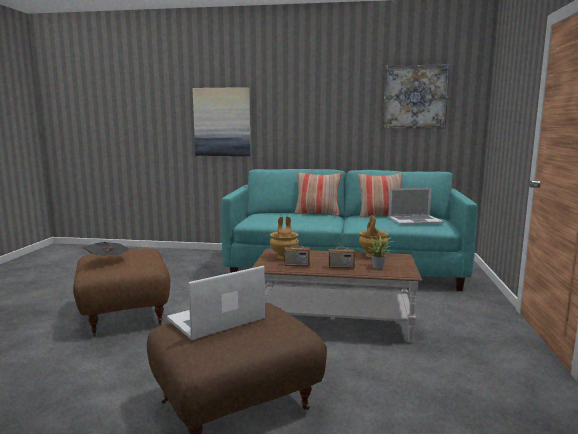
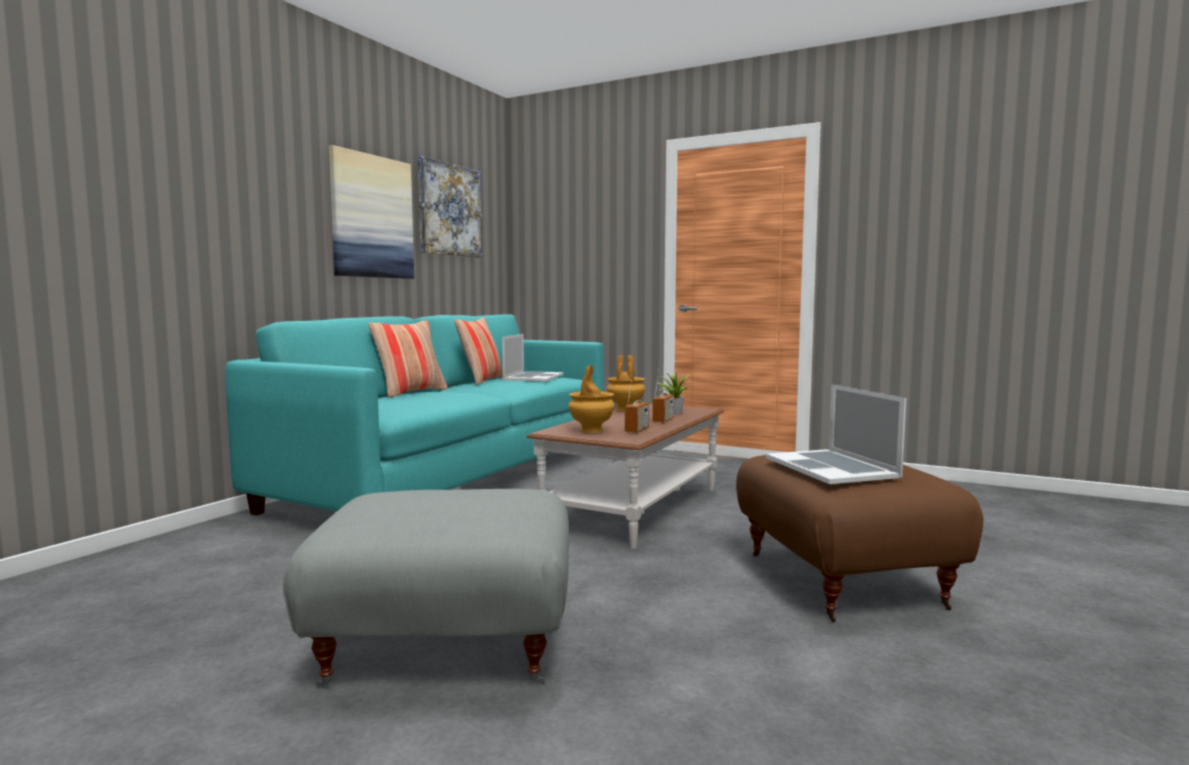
camera: 70 degrees left, 5 degrees down
(108, 261) = (462, 512): newspaper -> none
(124, 314) = (444, 649): brown ottoman -> grey ottoman
(222, 122) = (152, 215): picture -> picture (371, 217)

